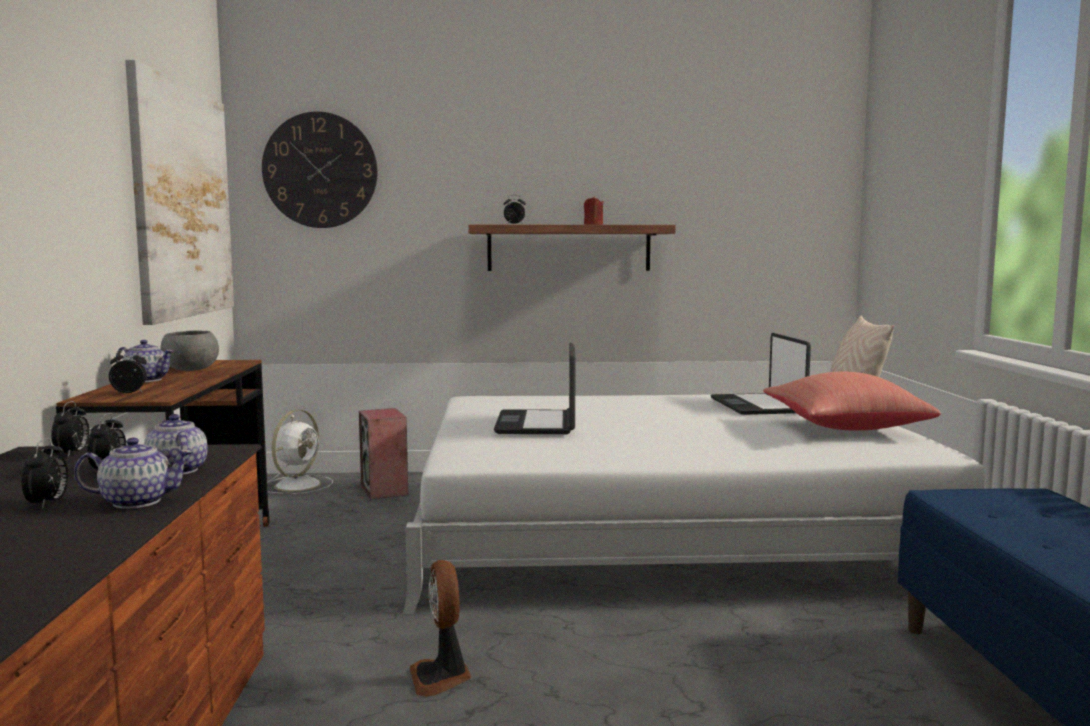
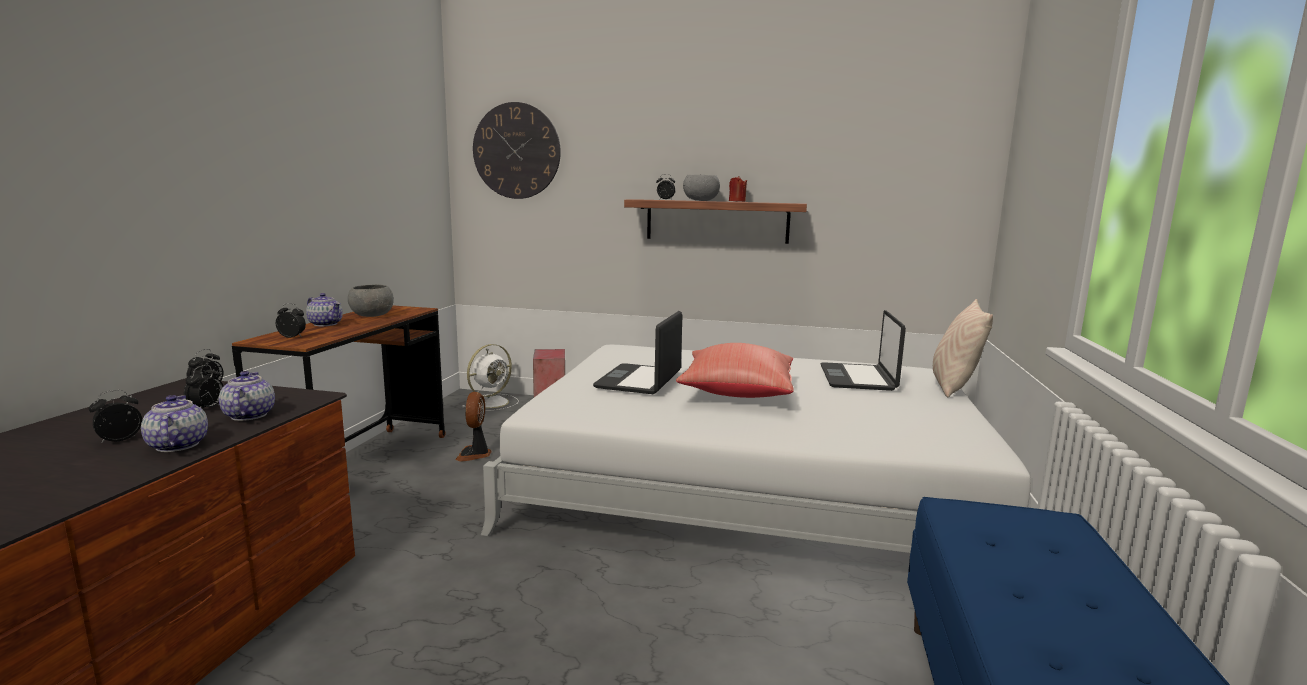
camera: 15 degrees right, 5 degrees up
(48, 504) = (120, 440): alarm clock -> alarm clock turned 150 degrees counterclockwise
(136, 501) = (177, 445): teapot -> teapot turned 120 degrees counterclockwise
(183, 201) = (392, 178): picture -> none
(441, 677) = (466, 602): fan -> fan (475, 454)
(554, 224) = (700, 200): none -> grey bowl
(843, 428) = (914, 414): red pillow -> red pillow (736, 393)

